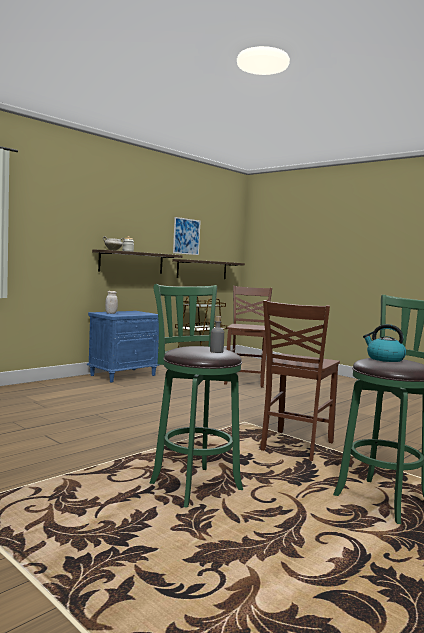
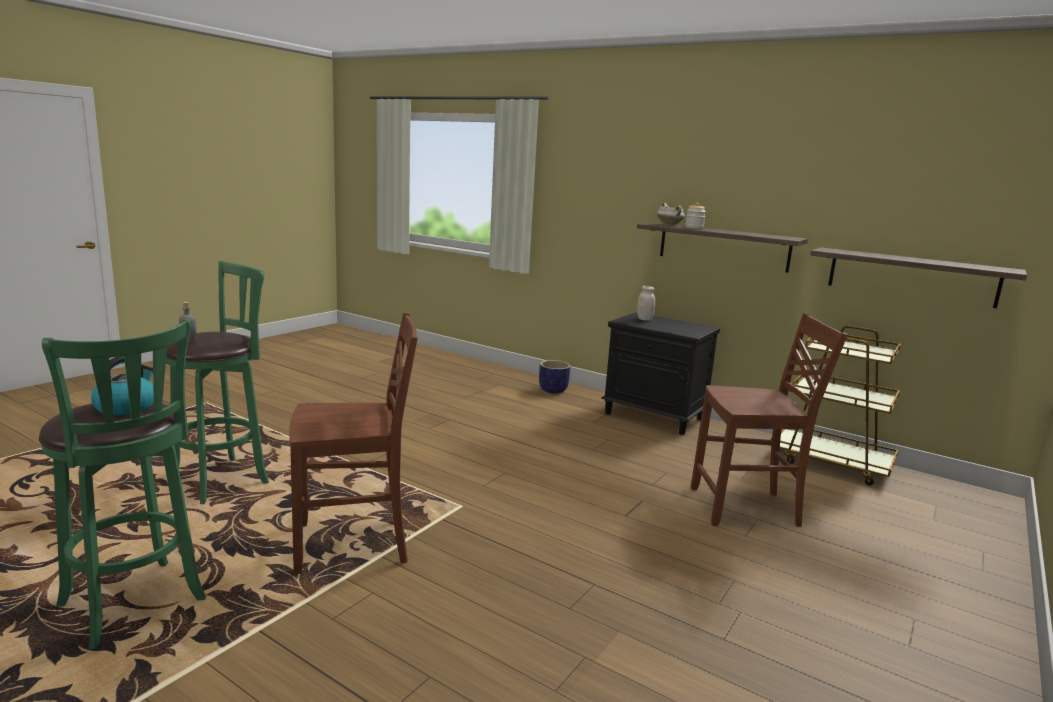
camera: 80 degrees right, 10 degrees up
(53, 386) = (552, 390): none -> planter
(123, 375) = (655, 416): blue nightstand -> black nightstand
(186, 236) = (867, 203): picture -> none
(295, 446) = (354, 545): brown chair -> brown chair turned 150 degrees clockwise

